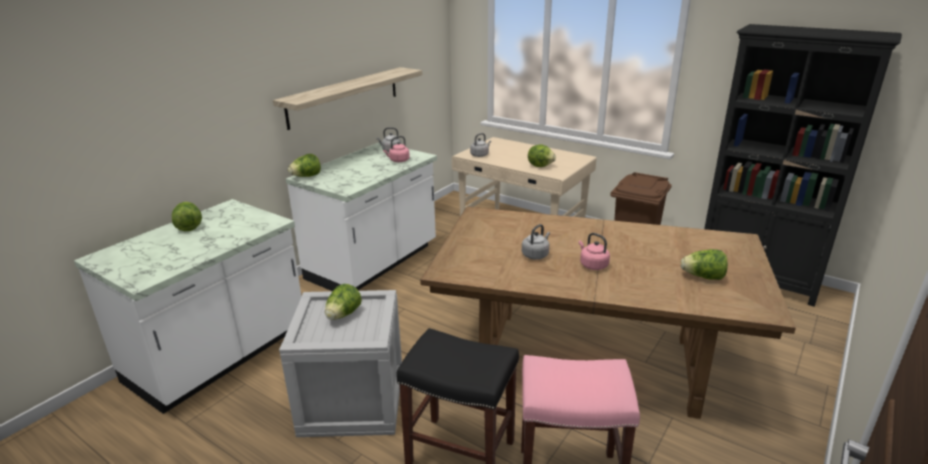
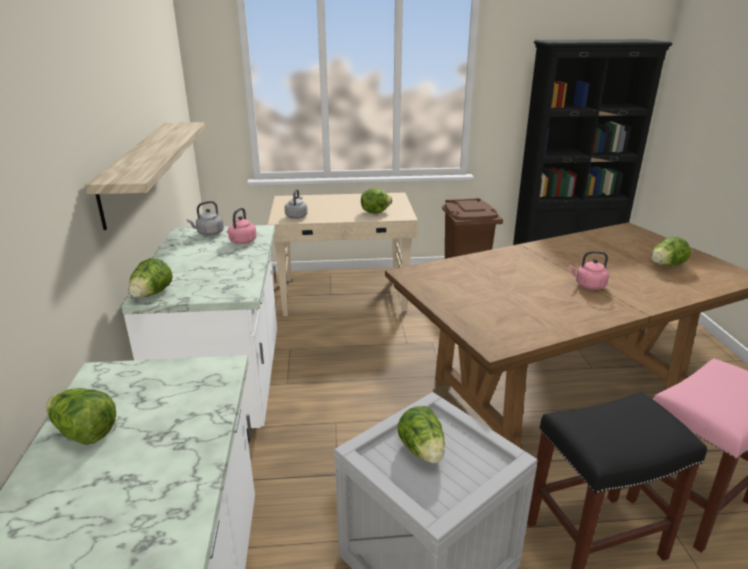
camera: 40 degrees left, 0 degrees up
(536, 255) = (533, 294): grey kettle -> none

